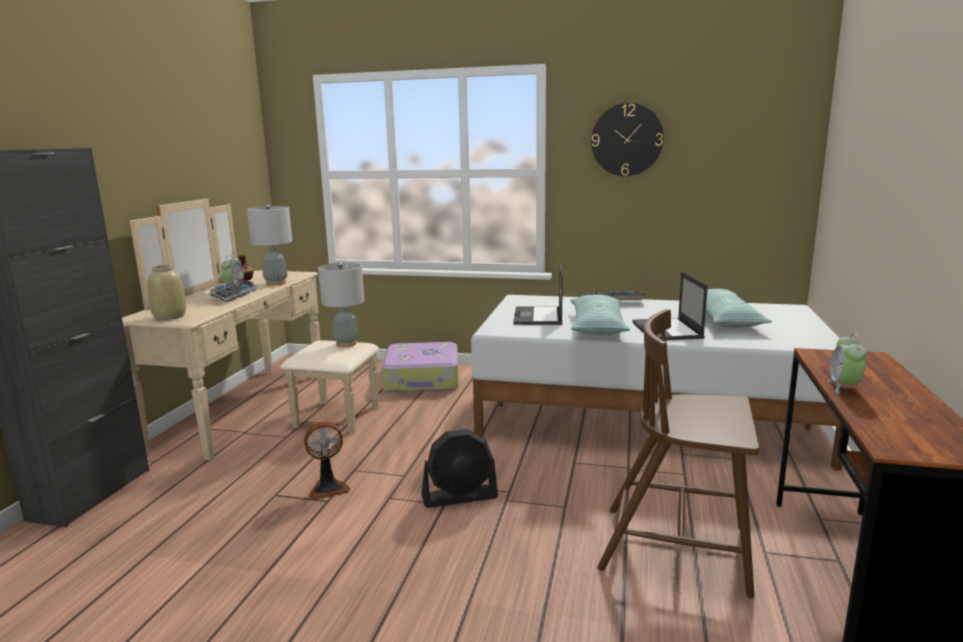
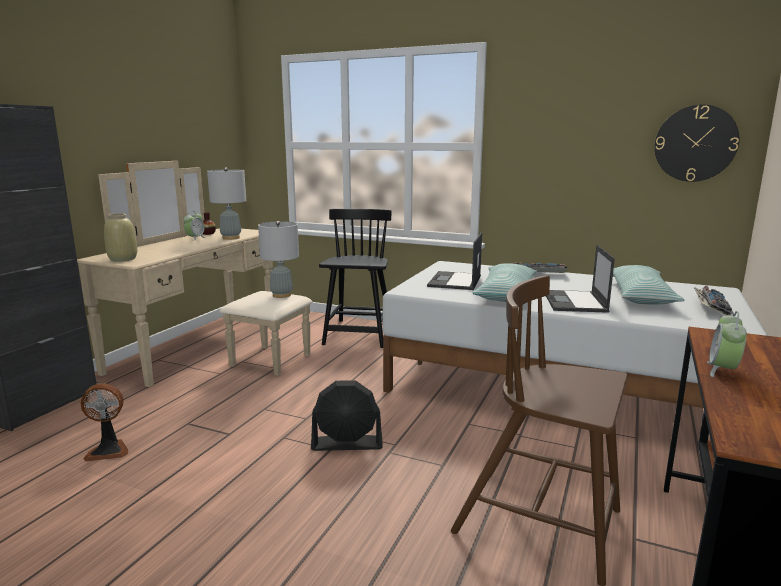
camera: 10 degrees right, 0 degrees up
(232, 296) = (186, 246): keyboard -> keyboard (711, 307)
(328, 488) = (234, 422): fan -> fan (109, 450)
(423, 379) = (359, 334): suitcase -> black chair
(627, 140) = (561, 116): wall clock -> wall clock (695, 143)

